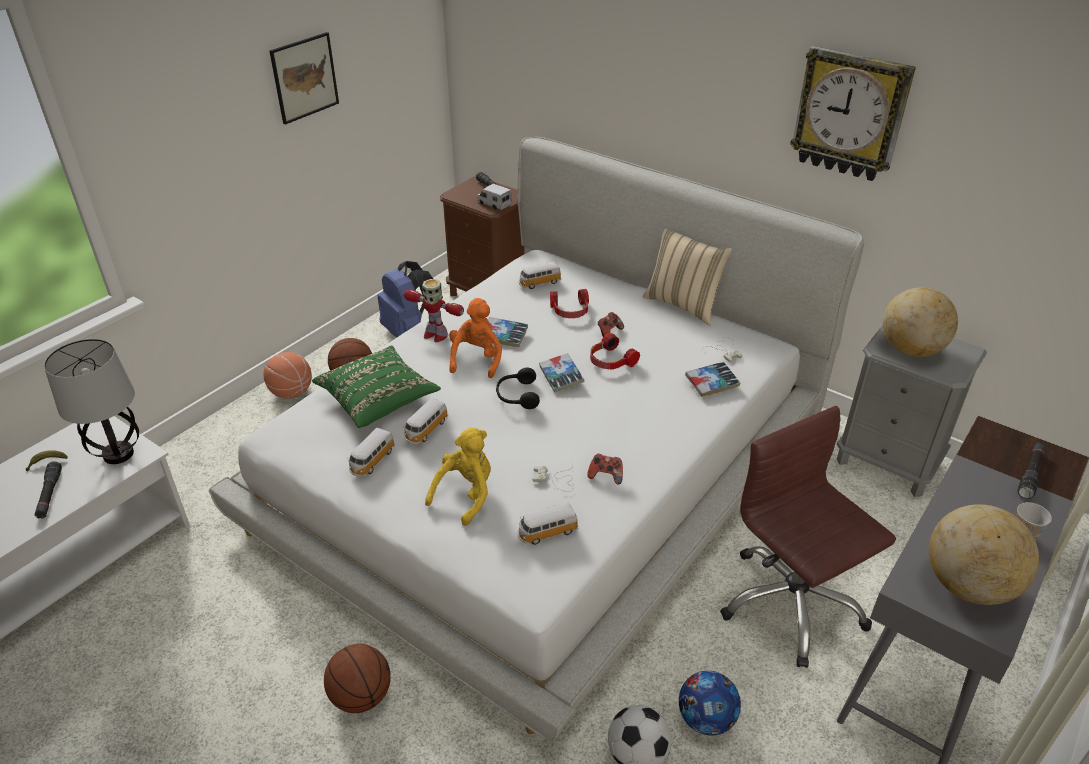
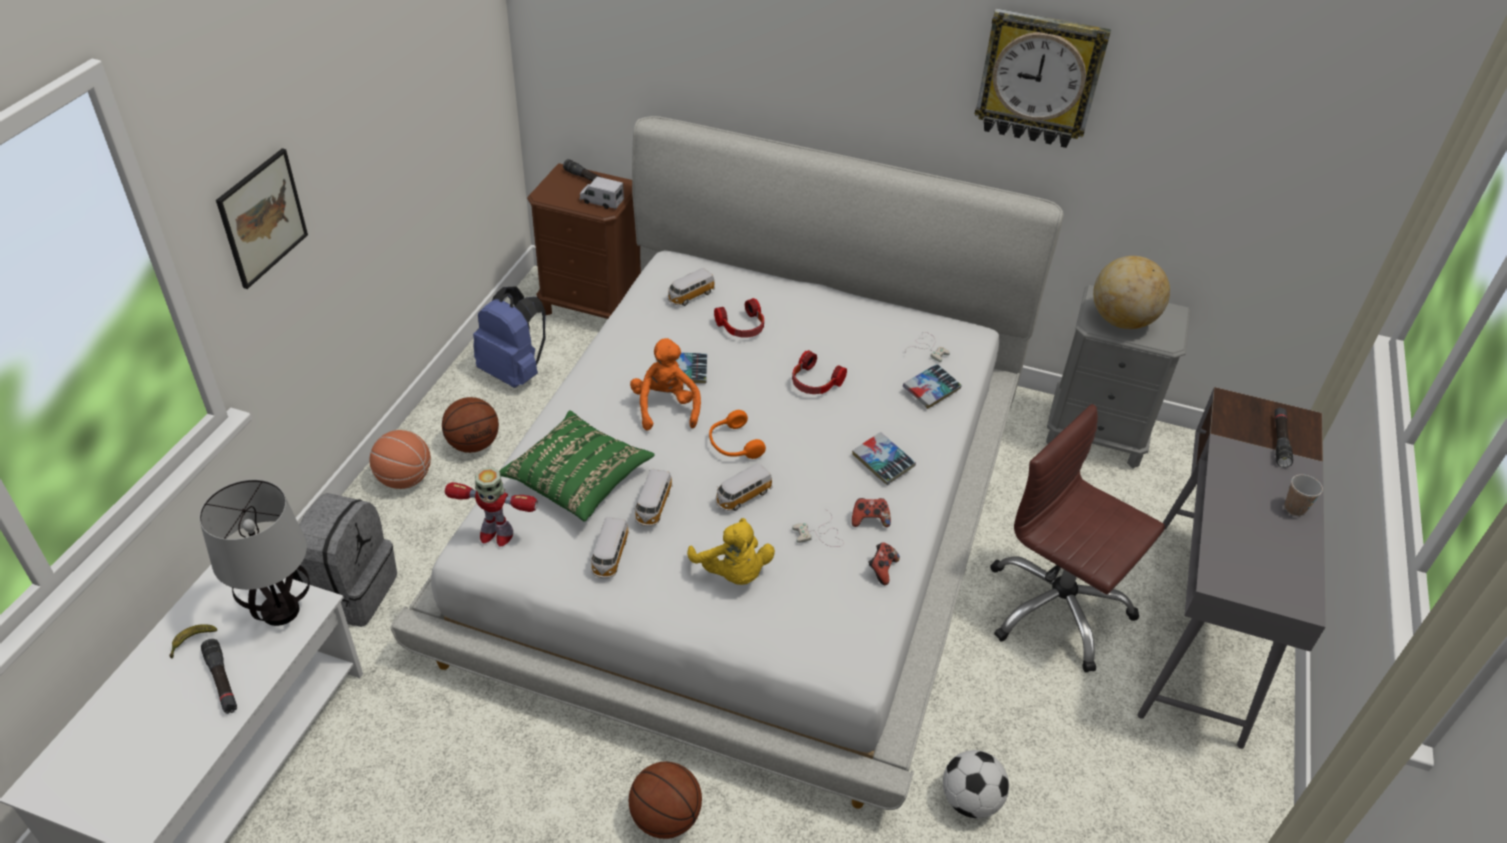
camera: 20 degrees left, 5 degrees up
(211, 464) = (349, 591): none -> grey backpack
(304, 77) = (379, 87): picture -> picture (262, 218)
(435, 335) = (601, 384): toy robot -> toy robot (495, 534)
(466, 494) = (732, 573): yellow plush toy -> yellow plush toy turned 135 degrees clockwise
(517, 396) = (733, 444): black headphones -> orange headphones
(547, 532) = (837, 596): toy car -> toy car (742, 496)
(561, 376) = (770, 412): book -> book (882, 462)
(609, 332) = (796, 347): game controller -> game controller (882, 569)
(684, 305) = (862, 299): beige pillow -> none
(706, 719) = (1020, 747): football -> none
(968, 586) = (1267, 566): globe -> none

